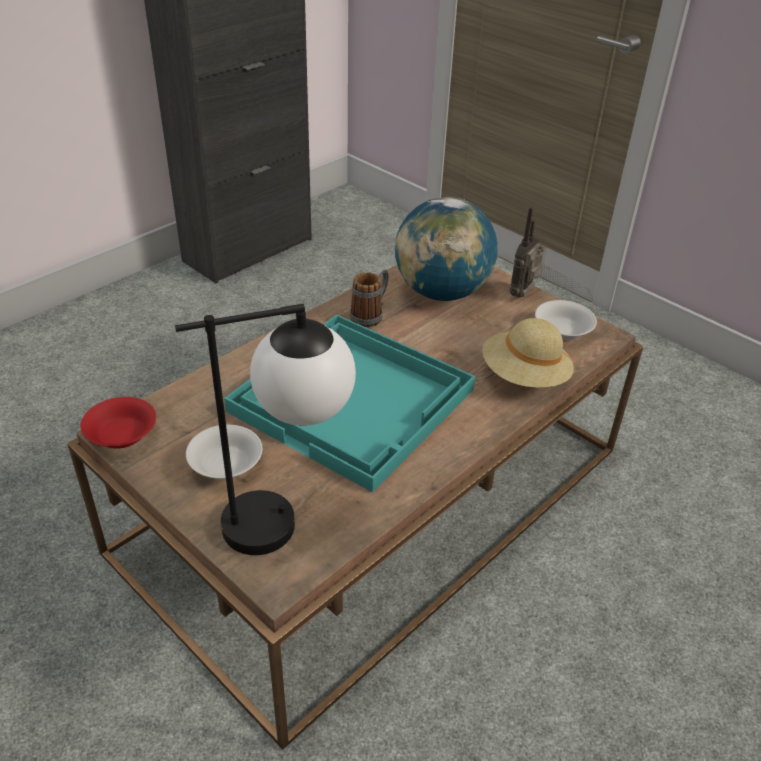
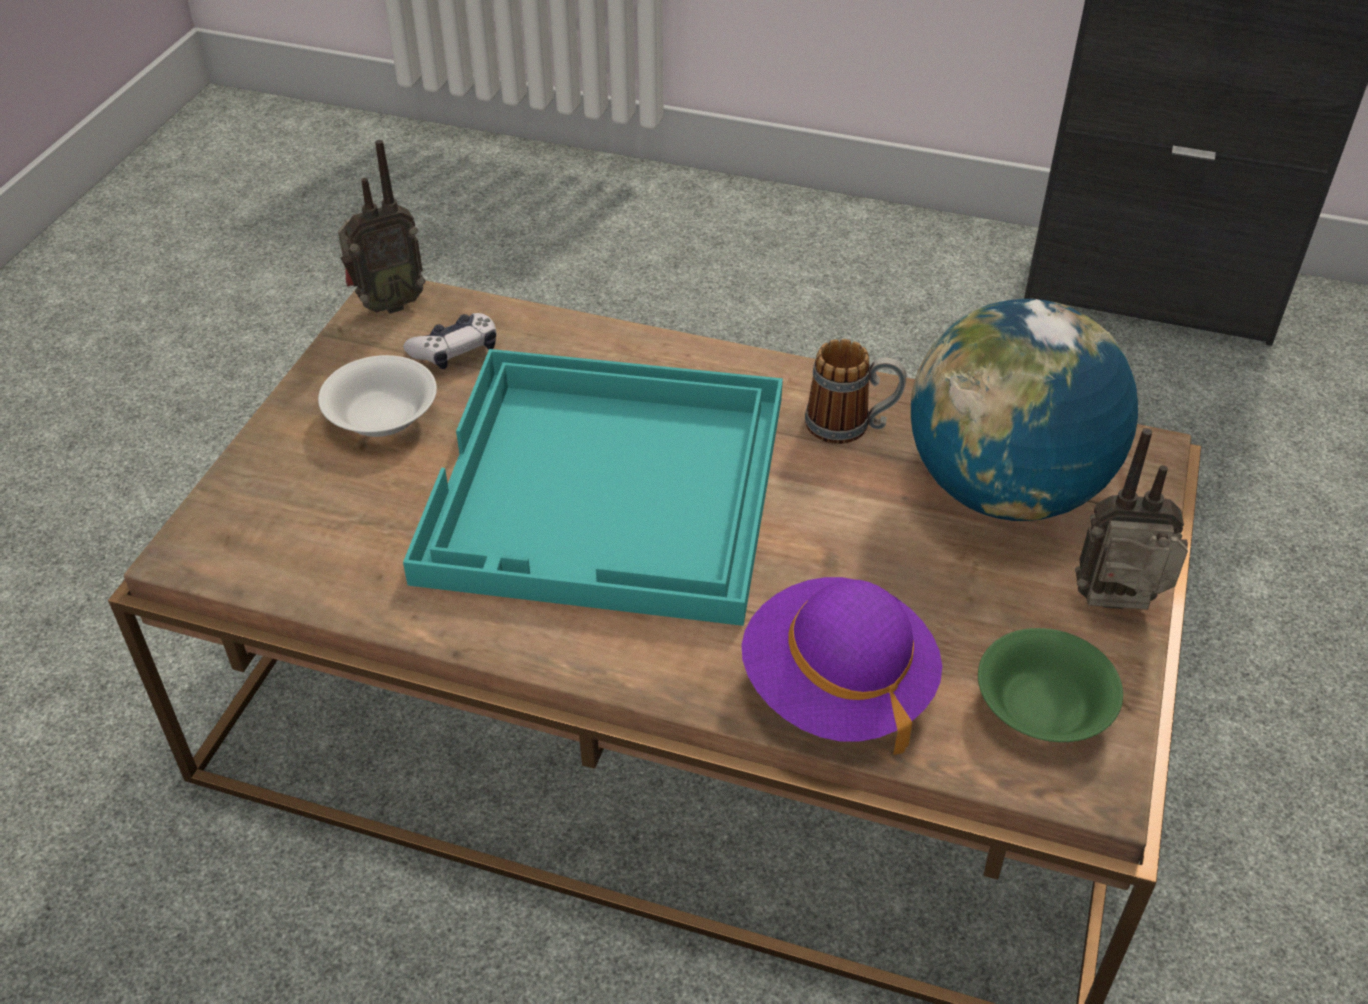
camera: 65 degrees right, 5 degrees up
(121, 435) = (387, 304): red bowl -> radio
(193, 420) = (455, 351): none -> game controller
(288, 519) = (308, 517): table lamp -> none
(524, 377) = (837, 687): beige hat -> purple hat
(562, 330) = (1044, 706): white bowl -> green bowl

